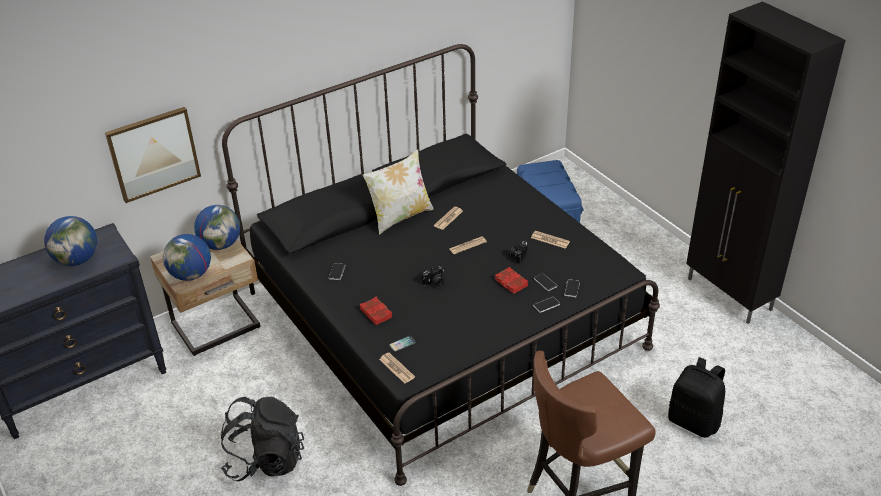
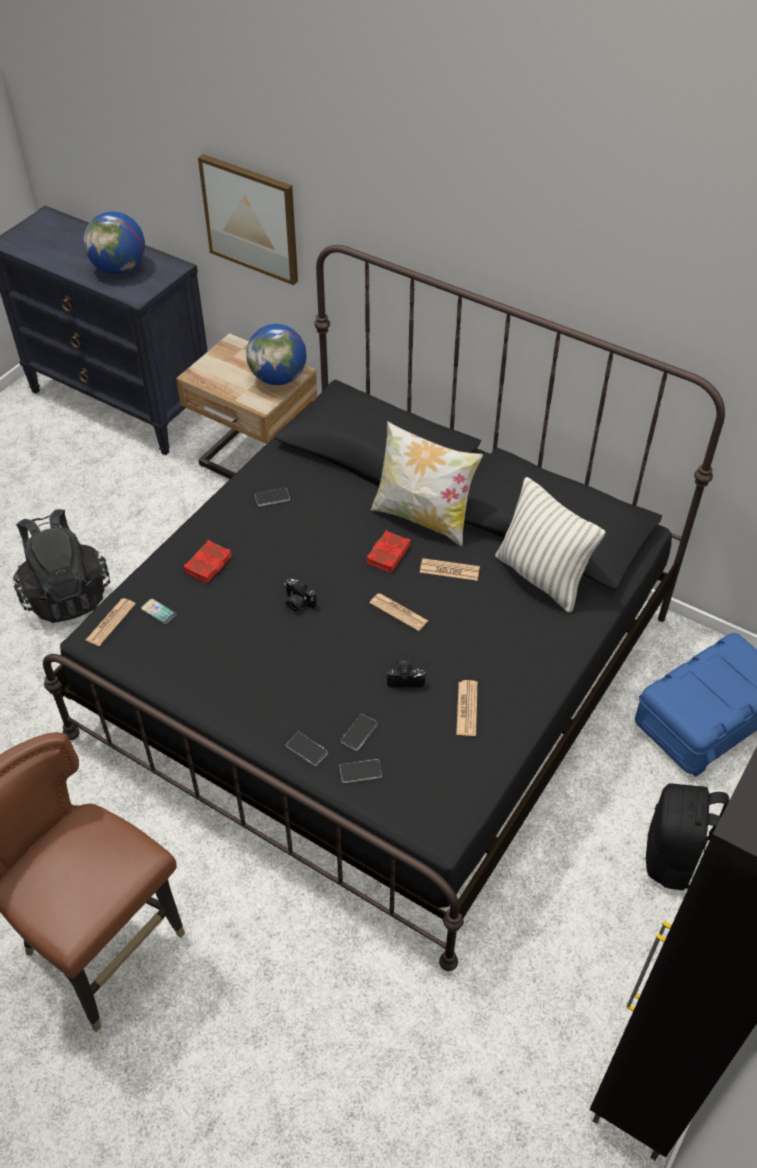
camera: 65 degrees right, 10 degrees up
(191, 275) = (211, 377): globe -> none
(475, 188) = (541, 577): none -> pillow
(511, 283) = (338, 690): red book -> red book (387, 554)
(694, 421) = (310, 1079): black backpack -> black backpack (675, 859)

